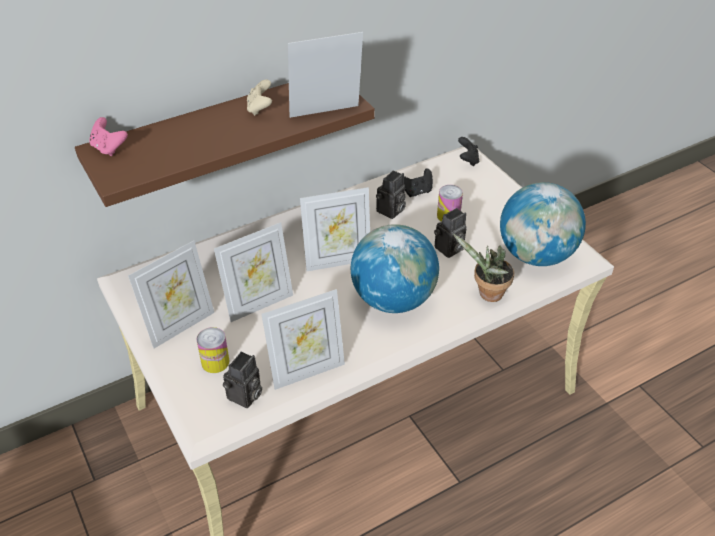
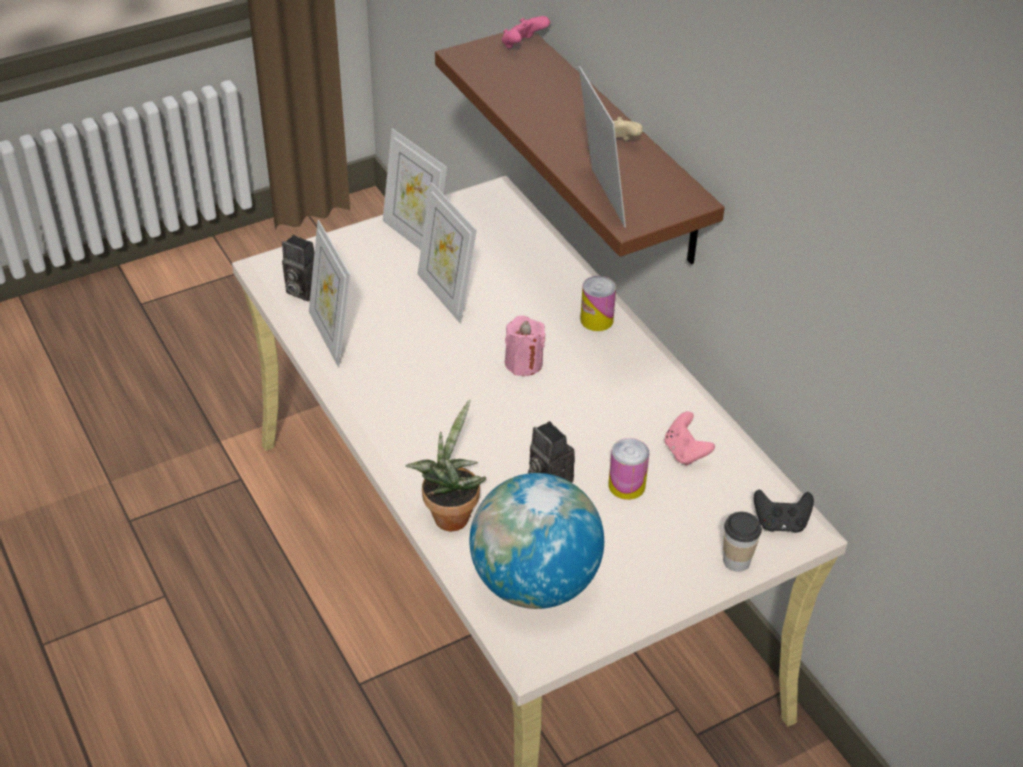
camera: 90 degrees right, 0 degrees up
(215, 362) = (356, 266): can -> can (596, 320)
(337, 261) = (523, 363): picture frame -> pink candle
(390, 211) = (633, 420): camera -> none
(393, 299) = (446, 415): globe -> none
(416, 191) = (685, 452): black game controller -> pink game controller
(499, 177) = (736, 560): none -> cup

